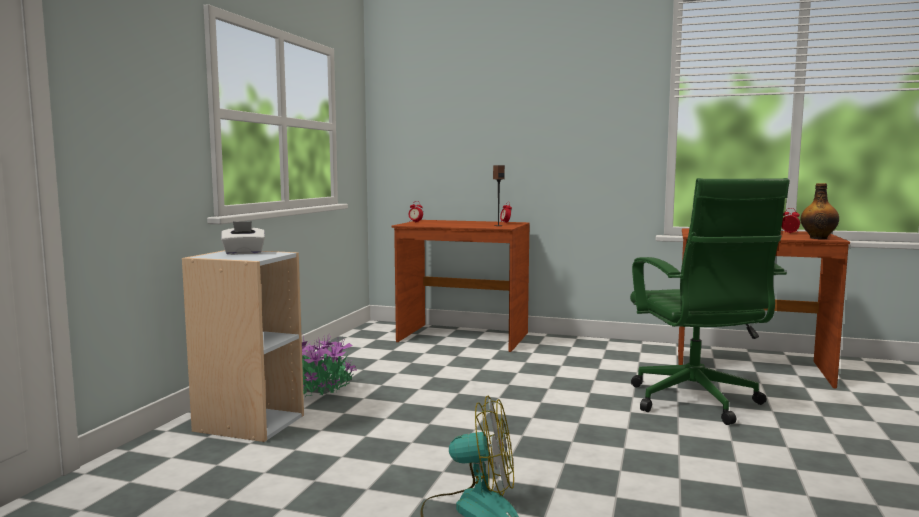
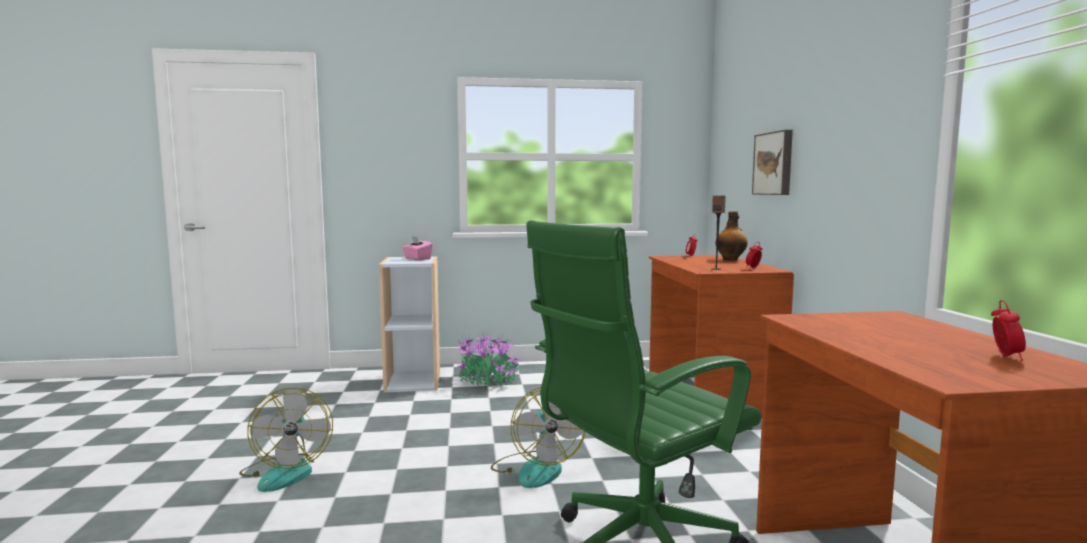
camera: 65 degrees right, 0 degrees up
(244, 253) = (417, 259): white tissue box -> pink tissue box
(488, 140) = (774, 163): none -> picture
(554, 406) = (536, 468): none -> fan
(818, 238) = (938, 372): bottle -> bottle (731, 259)

